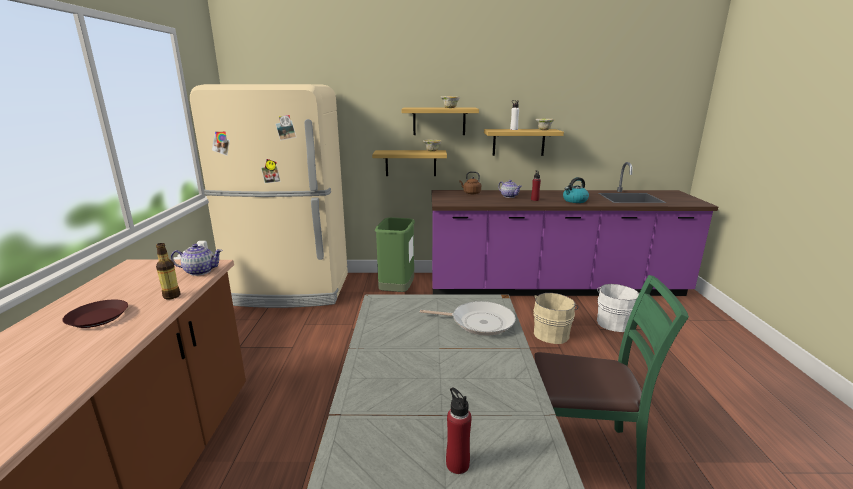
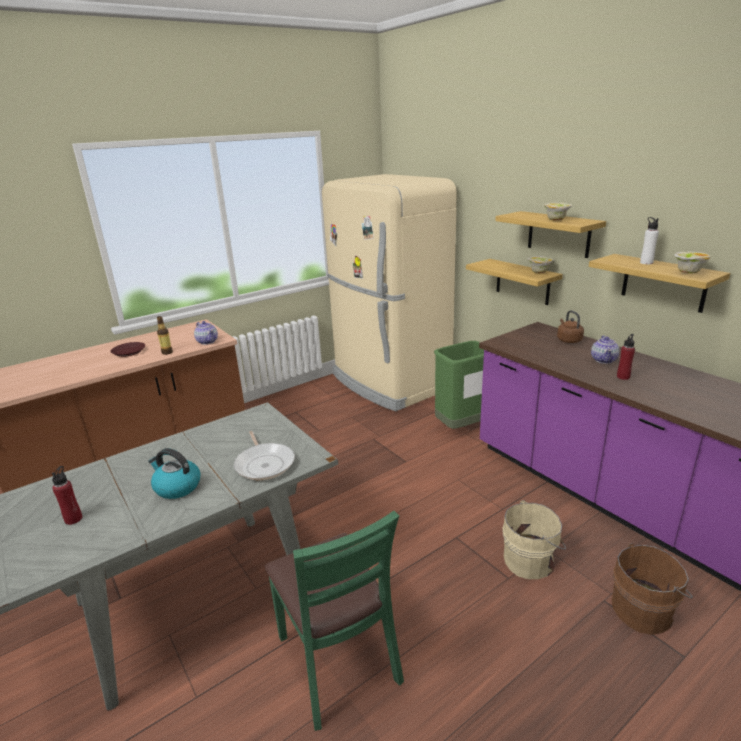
camera: 55 degrees right, 5 degrees up
(574, 200) = (681, 400): kettle -> kettle (177, 487)
(614, 322) = (644, 610): white bucket -> brown bucket

